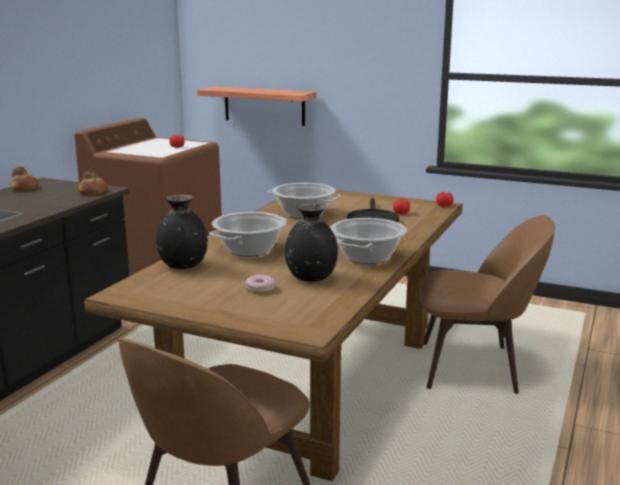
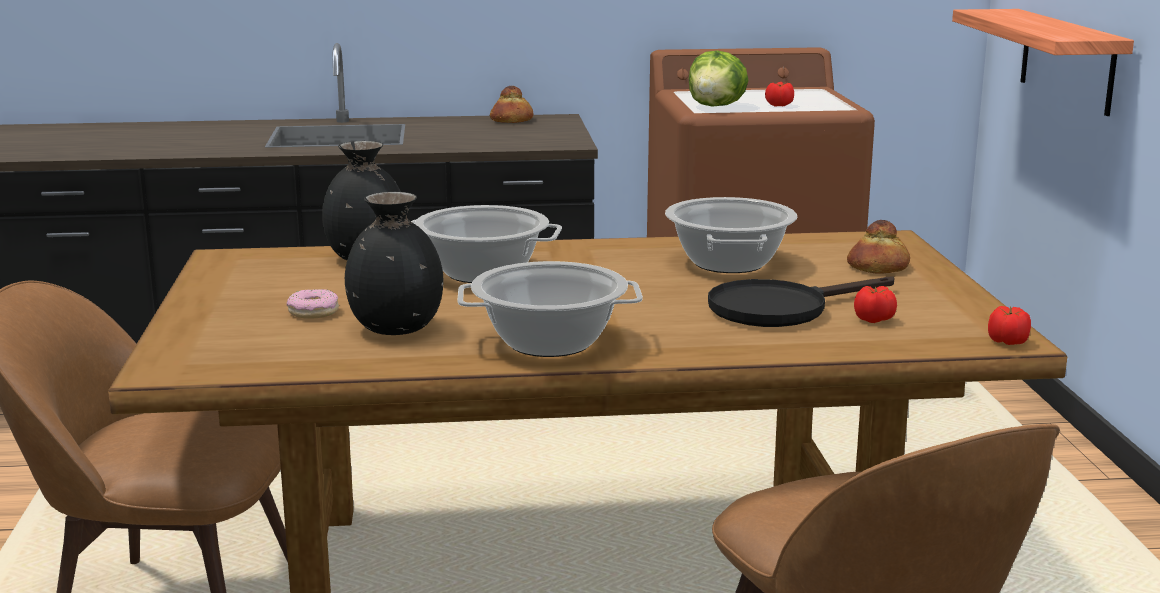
camera: 60 degrees right, 0 degrees up
(94, 192) = (544, 143): bread -> bread (878, 267)
(157, 153) = (716, 106): none -> lettuce

